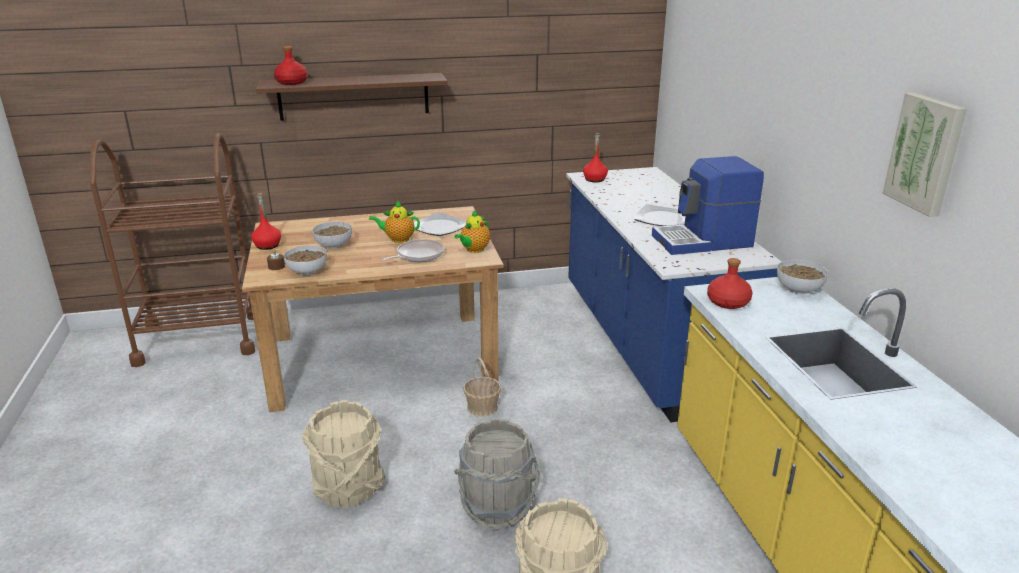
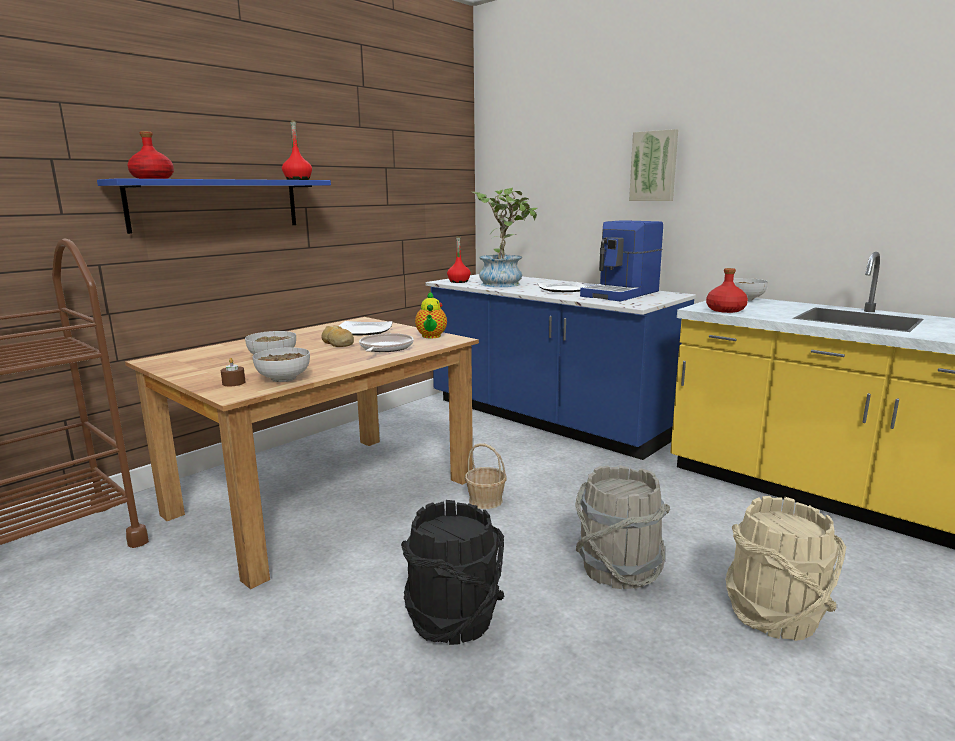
camera: 35 degrees left, 10 degrees down
(267, 245) = (184, 372): red bottle -> red bottle (298, 179)
(348, 488) = (454, 619): beige bucket -> black bucket
(354, 96) = (216, 204): brown shelf -> blue shelf
(397, 239) = (338, 343): teapot -> bread
(630, 193) = (505, 283): none -> potted plant
(926, 153) = (857, 151): picture -> picture (654, 166)

